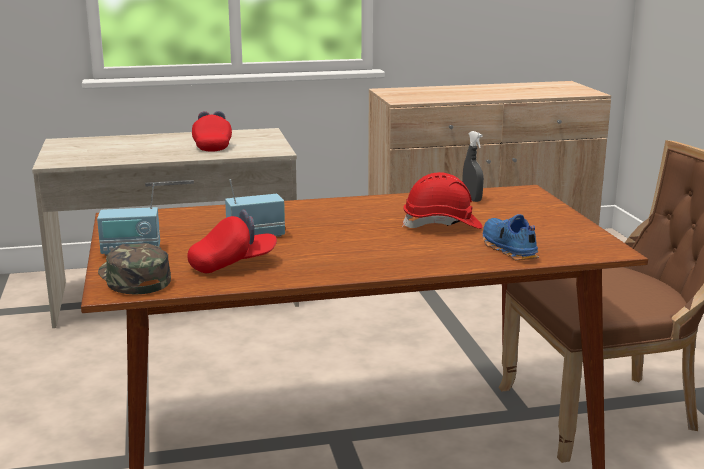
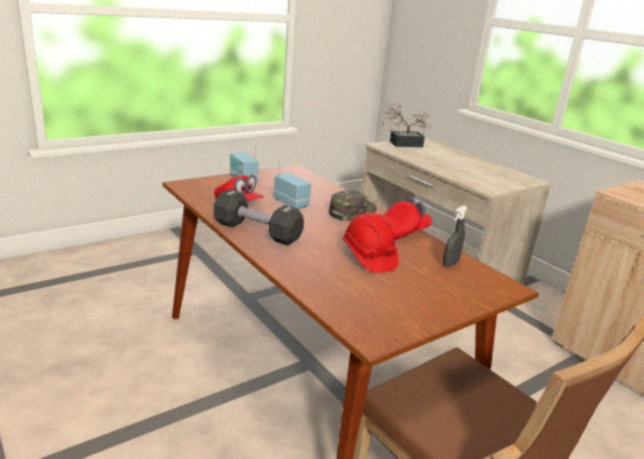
camera: 65 degrees right, 5 degrees up
(64, 152) = (402, 144): none -> potted plant
(133, 278) = (203, 185): green cap -> green cap (352, 211)
(212, 146) = (471, 171): red cap -> red cap (402, 233)
(342, 265) = (257, 232): none -> black dumbbell
(507, 249) = (335, 287): blue shoe -> none

